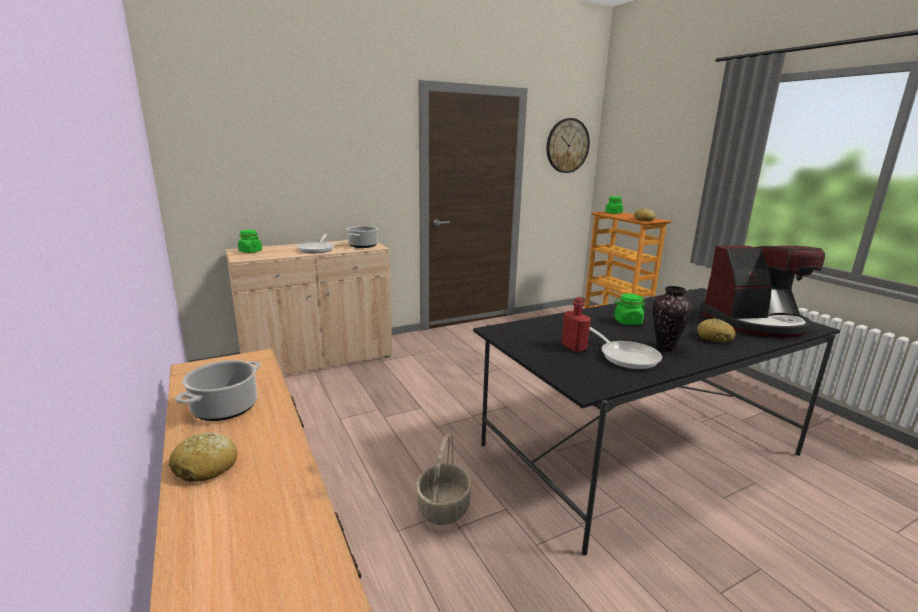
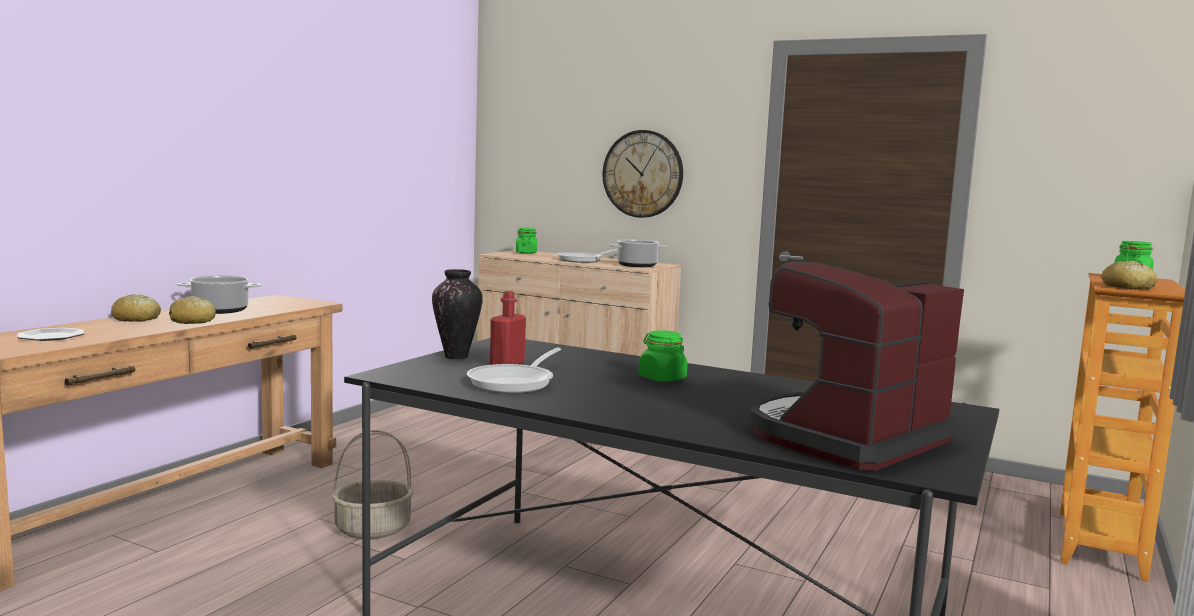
camera: 55 degrees right, 10 degrees down
(256, 549) = (51, 337): none -> plate
(567, 145) = (1095, 139): wall clock -> wall clock (643, 174)
(666, 347) = (587, 396): vase -> vase (456, 357)
(714, 338) = (690, 416): bread -> bread (193, 321)
(755, 322) = (846, 438): coffee machine -> coffee machine turned 90 degrees clockwise

